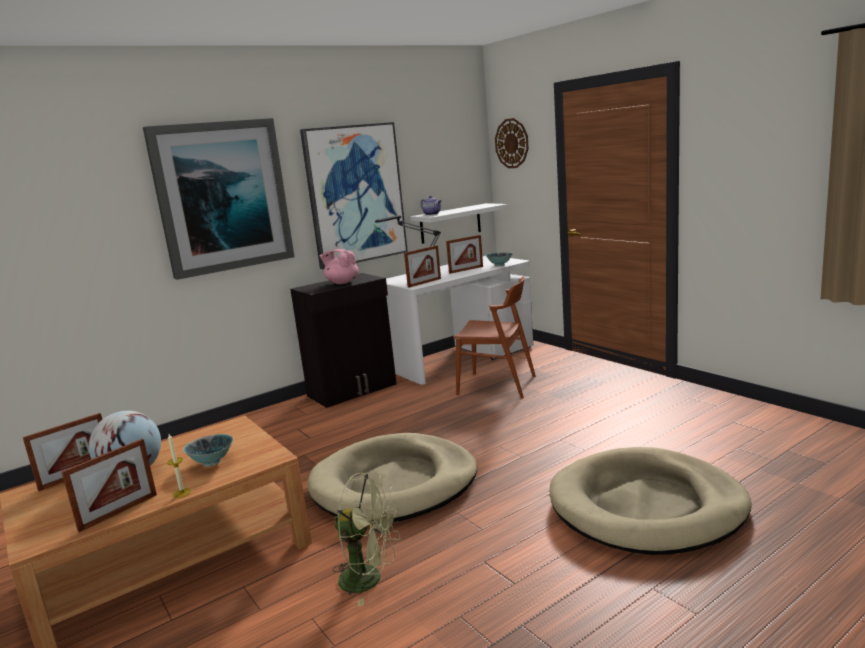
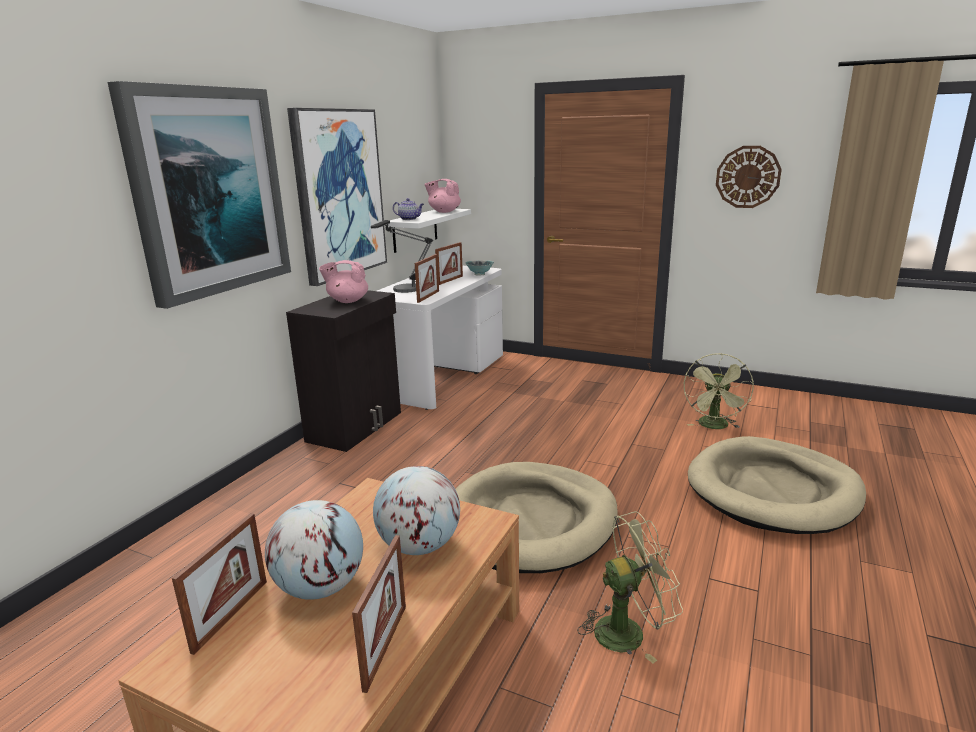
camera: 30 degrees left, 5 degrees up
(182, 493) = (438, 594): candle -> none
(212, 463) = (419, 546): bowl -> globe
(477, 207) = (444, 211): none -> pink teapot
(497, 385) = (512, 399): brown chair -> none
(512, 143) = (474, 144): wall clock -> wall clock (748, 177)
(665, 438) = (714, 426): none -> green fan

